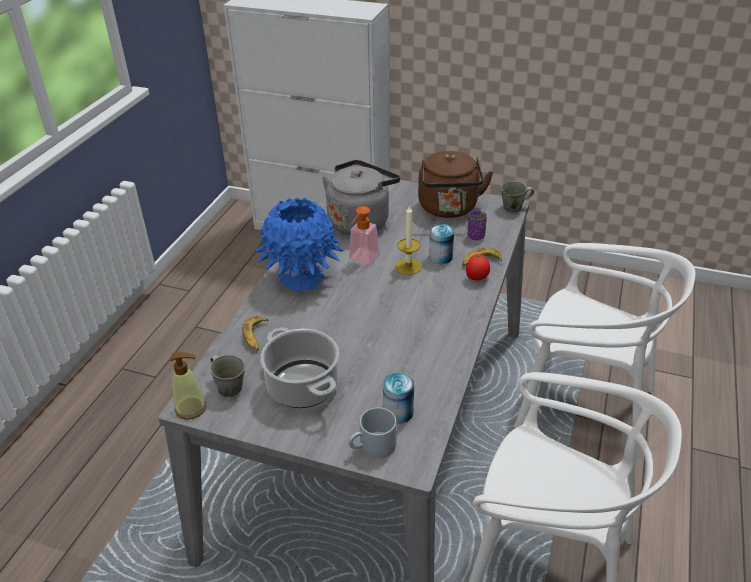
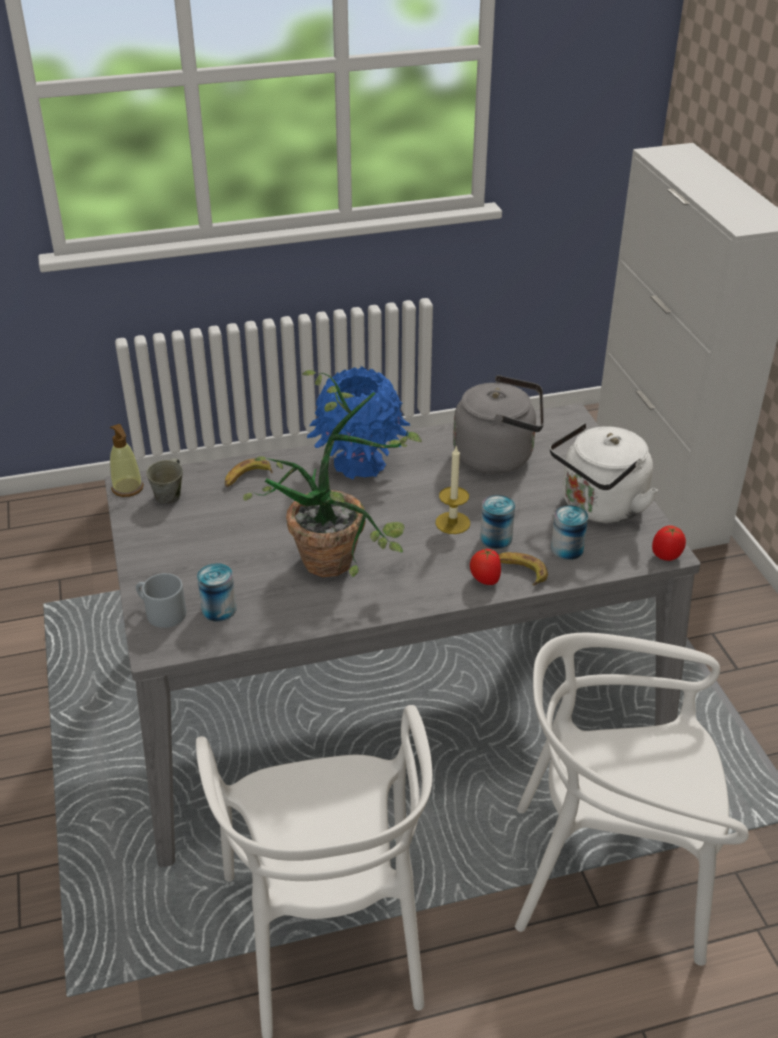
camera: 55 degrees right, 0 degrees up
(302, 386) = (205, 535): cooking pot -> none
(361, 260) = (429, 487): soap dispenser -> none
(397, 327) = (342, 557): none -> potted plant
(449, 209) = (599, 507): brown kettle -> white kettle
(476, 236) = (567, 549): purple cup -> can
(513, 207) = (666, 556): grey mug -> tomato
(584, 404) = (609, 874): white chair -> white chair turned 105 degrees clockwise

